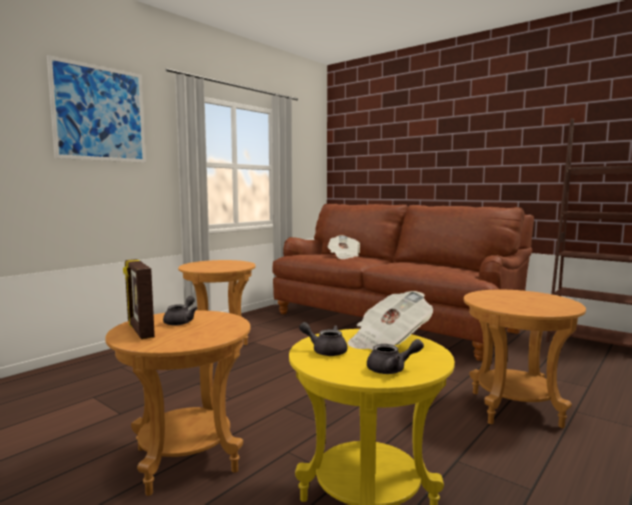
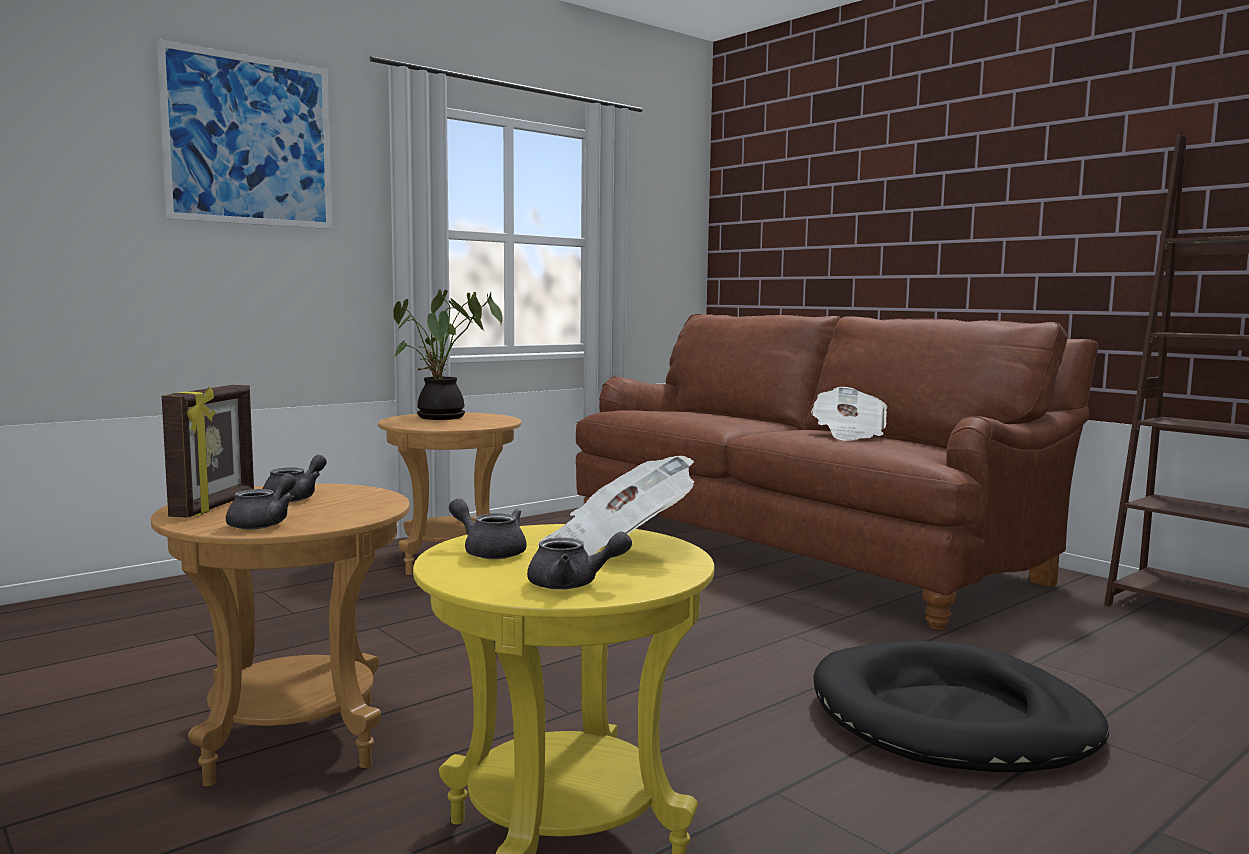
camera: 10 degrees right, 0 degrees up
(139, 330) = (215, 506): picture frame -> picture frame turned 150 degrees counterclockwise
(180, 340) = (264, 523): none -> grey teapot
(211, 264) = (442, 418): none -> potted plant
(343, 256) = (705, 416): newspaper -> newspaper (848, 435)
(515, 409) = (952, 718): brown side table -> black dog bed

